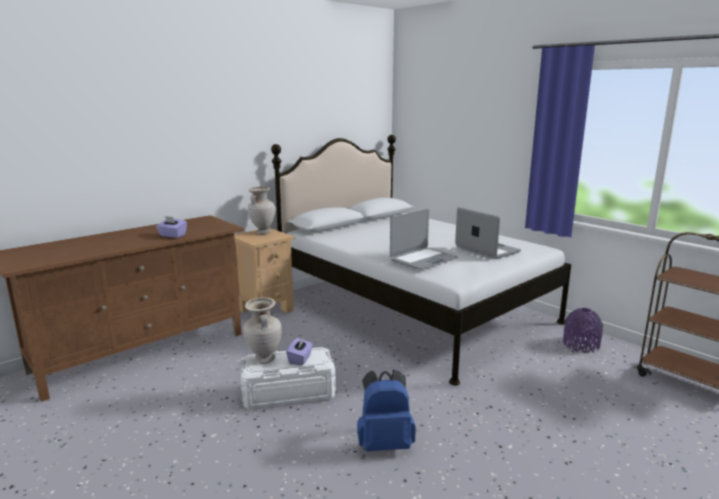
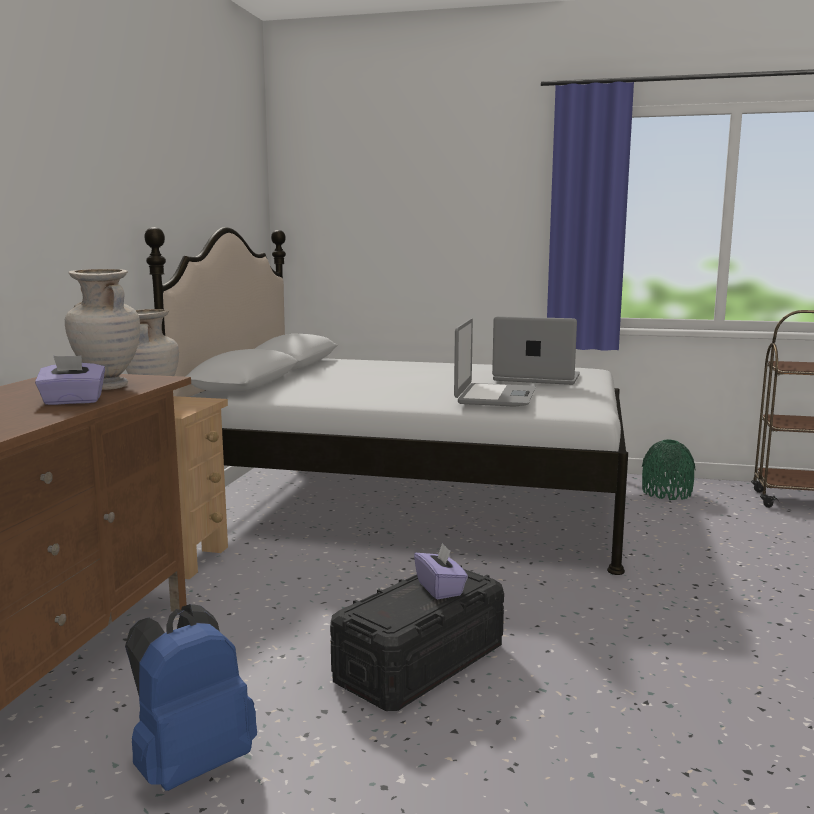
camera: 35 degrees left, 5 degrees down
(264, 359) = (385, 607): beige vase -> beige vase (107, 386)
(288, 393) = (421, 664): white storage box -> black storage box
(384, 443) = (663, 675): blue backpack -> blue backpack (191, 764)
(581, 345) = (666, 492): purple vase -> green vase

